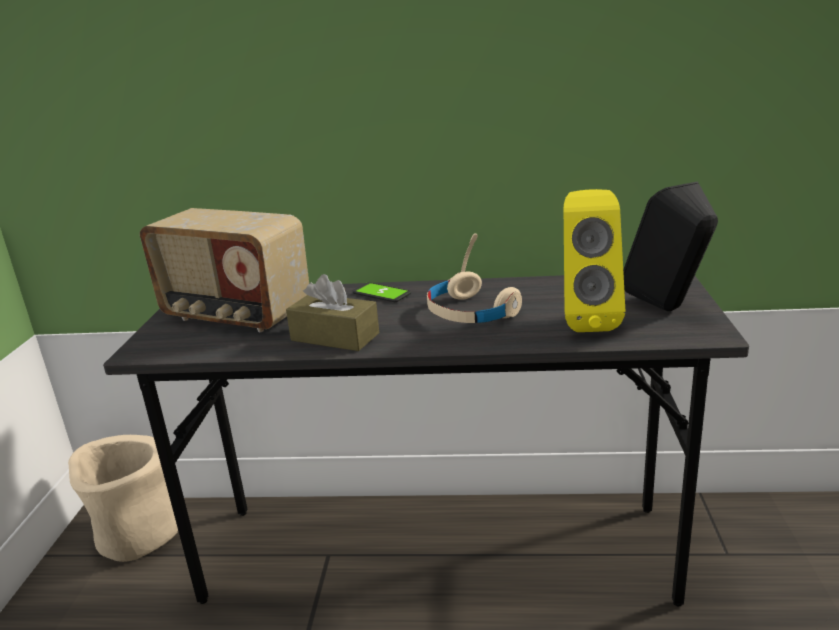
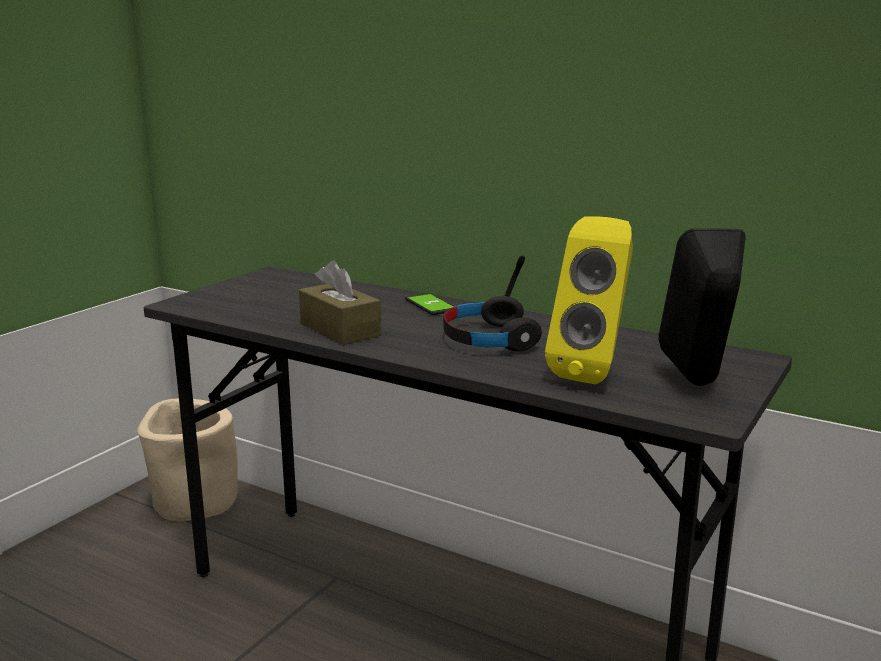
camera: 25 degrees right, 5 degrees down
(235, 316) = (283, 295): radio -> none
(471, 313) = (488, 339): beige headphones -> black headphones

